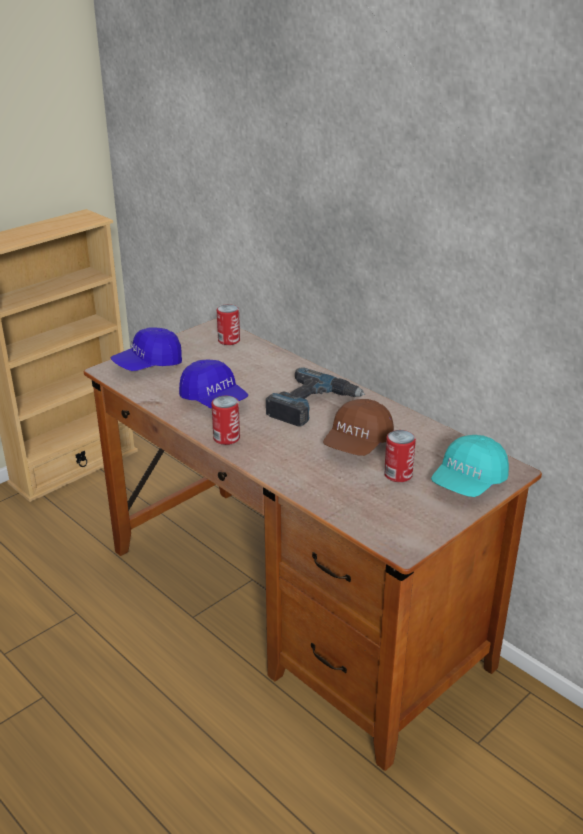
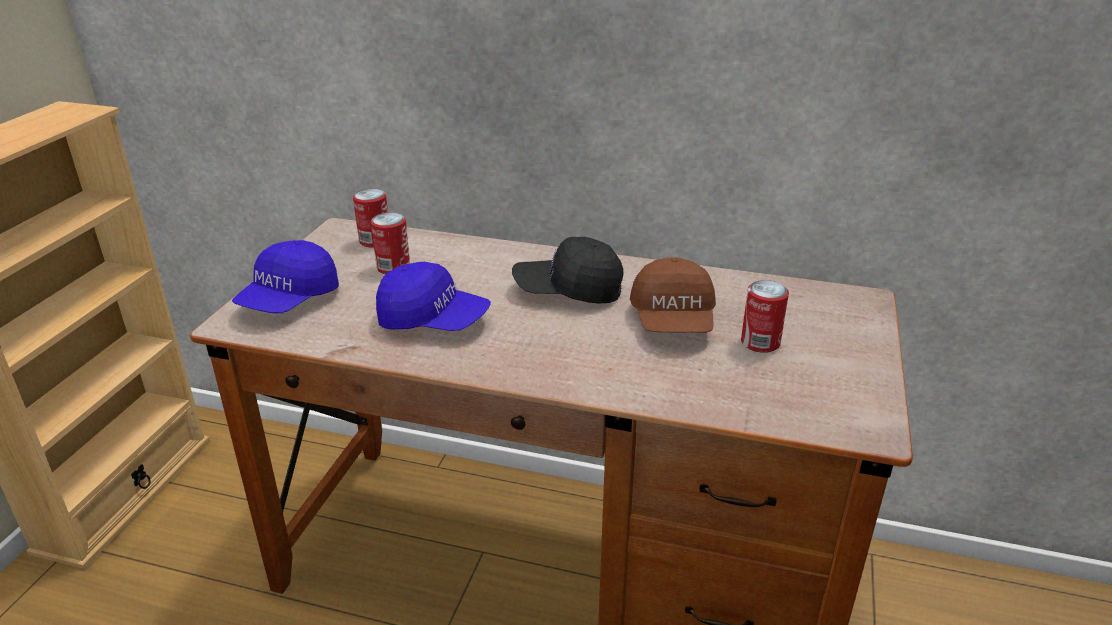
camera: 30 degrees left, 0 degrees up
(226, 438) = (503, 365): can -> can (393, 267)
(312, 405) = (568, 291): power drill -> black cap
(468, 482) = (841, 326): turquoise cap -> none

